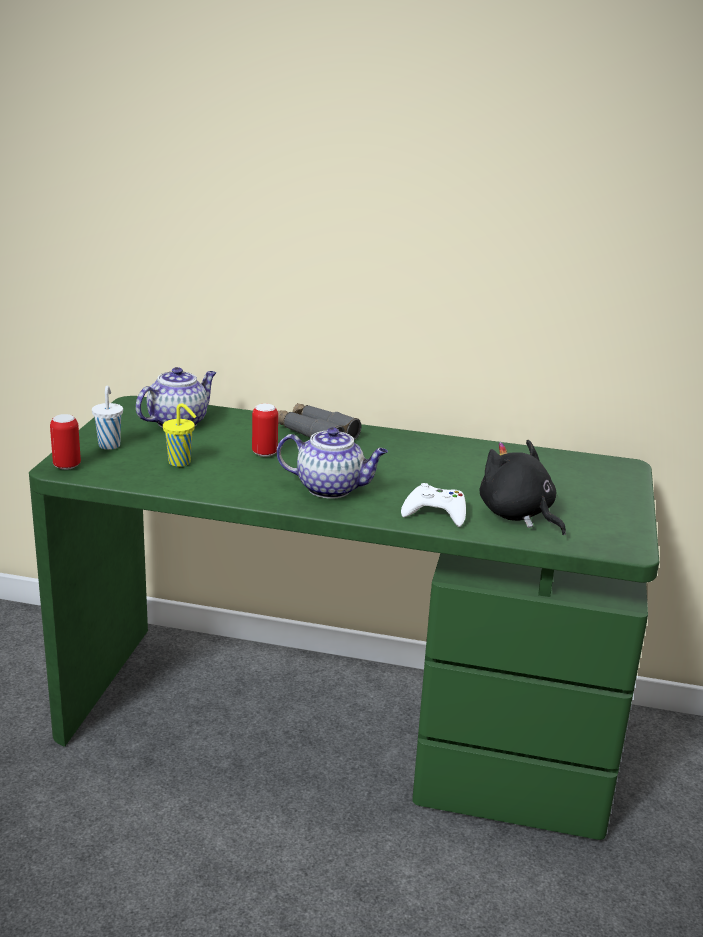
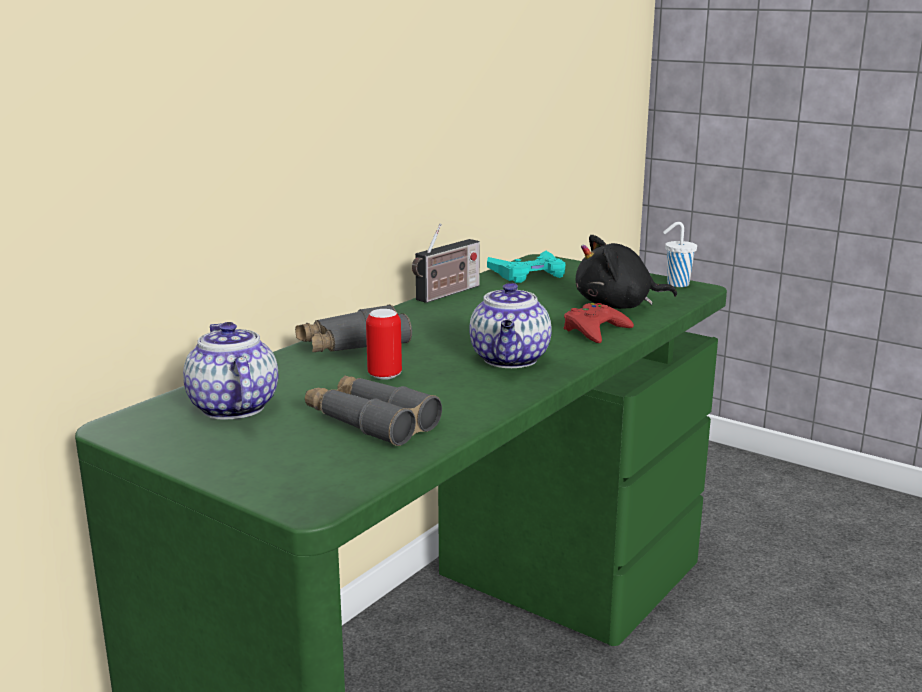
camera: 65 degrees left, 5 degrees down
(67, 466) = (308, 496): can -> none
(109, 445) = (262, 459): white cup -> white cup (676, 284)
(181, 463) = (371, 422): yellow cup -> grey binoculars
(331, 488) = (510, 360): teapot -> teapot turned 150 degrees clockwise
(435, 512) = (595, 330): white game controller -> red game controller
(468, 443) = (446, 294): none -> radio
(569, 466) = (528, 274): none -> turquoise game controller

